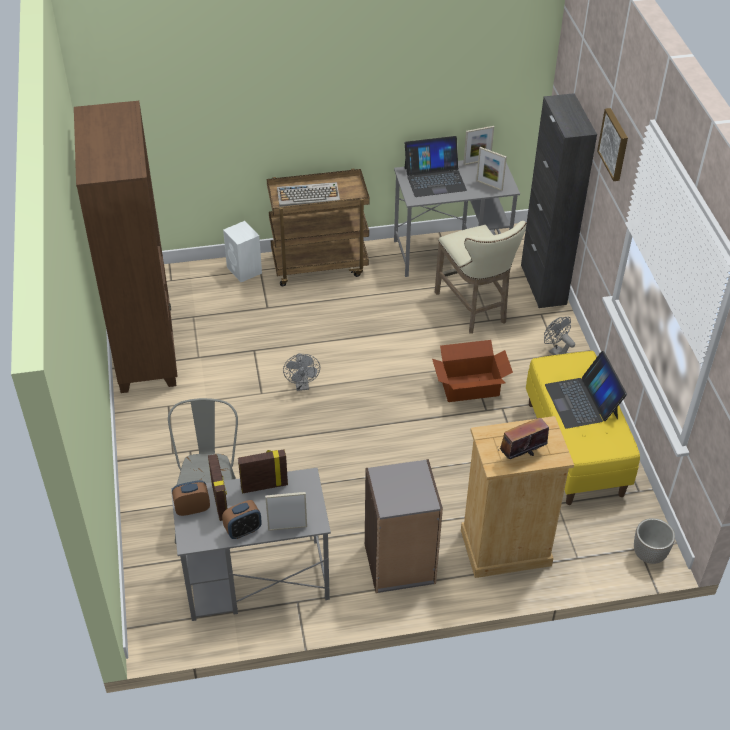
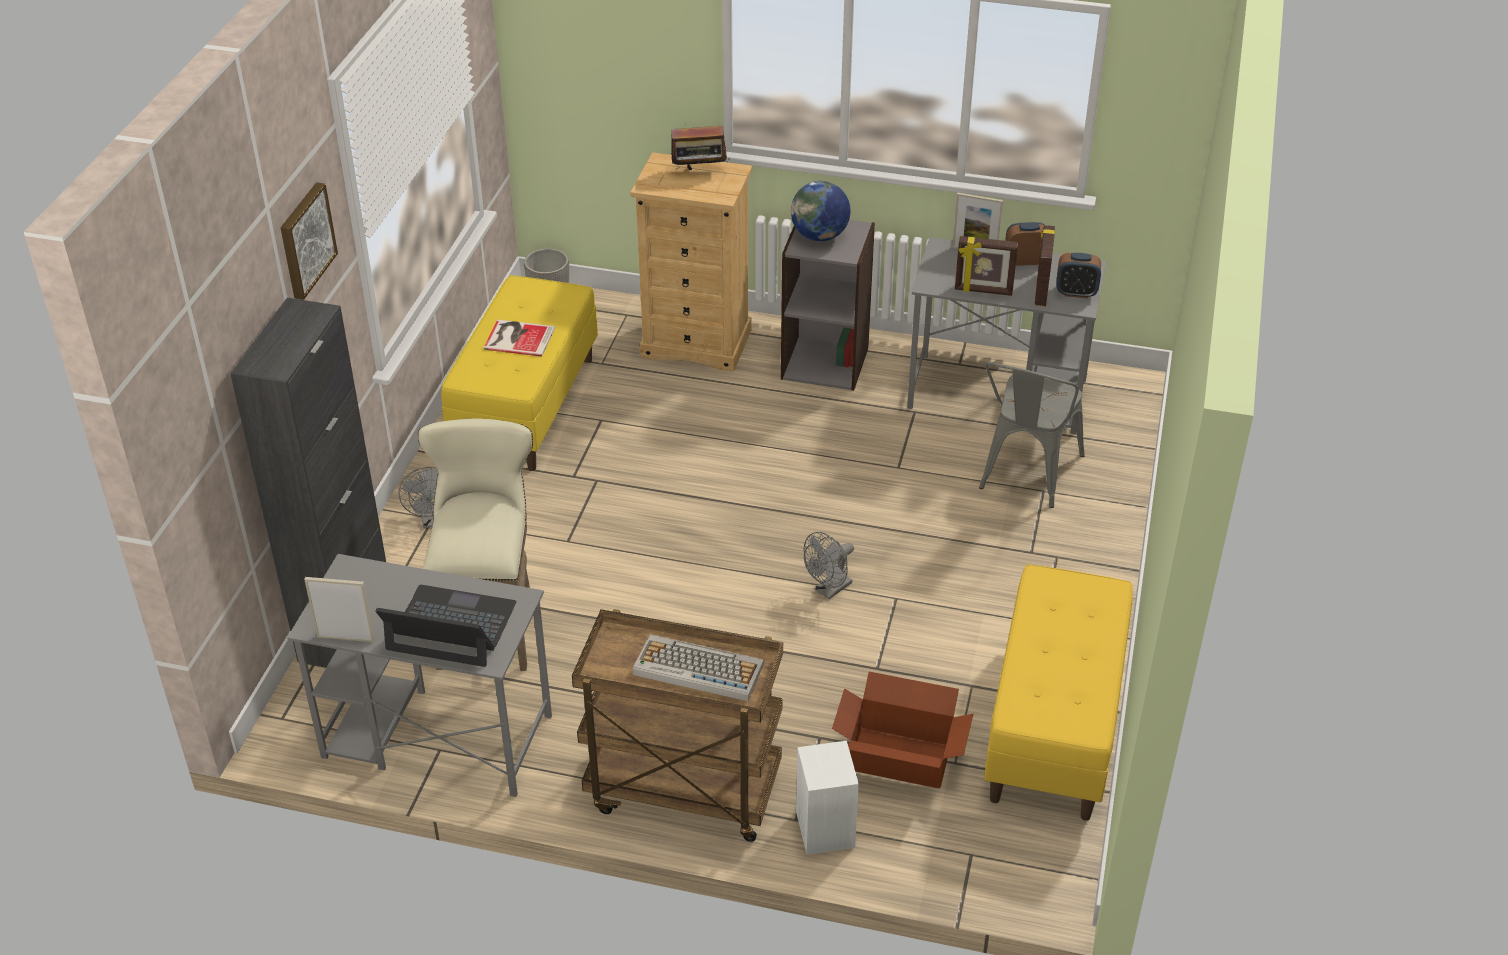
camera: 155 degrees left, 5 degrees down
(146, 349) = (1054, 727): brown bookcase -> yellow bench
(302, 385) = (829, 590): grey fan -> grey fan turned 150 degrees counterclockwise
(411, 486) = (819, 236): none -> globe
(470, 387) = (592, 513): cardboard box -> cardboard box (899, 756)
(489, 185) = (372, 583): picture frame -> none
(582, 401) = (518, 337): laptop -> book

